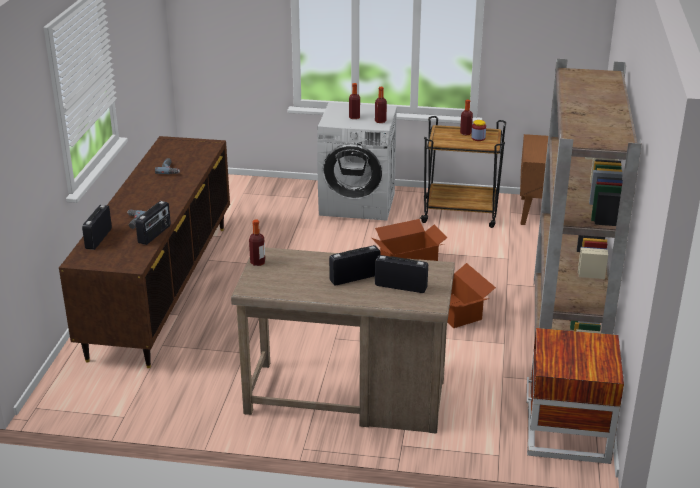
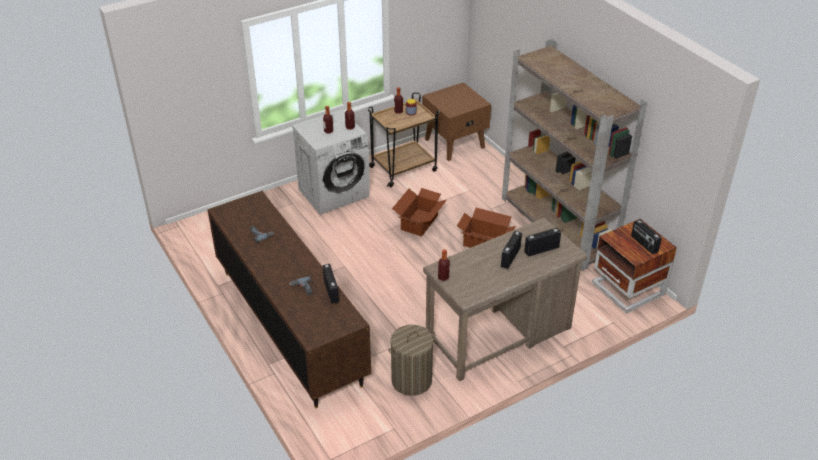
camera: 40 degrees left, 10 degrees up
(98, 238) = (299, 315): radio -> radio (644, 244)
(199, 387) = (411, 380): none -> laundry basket

